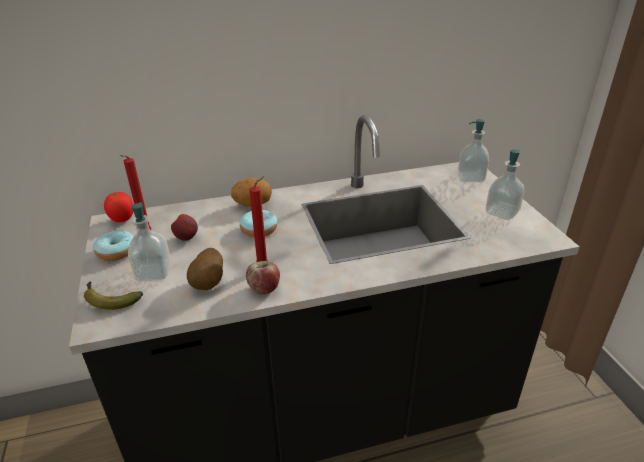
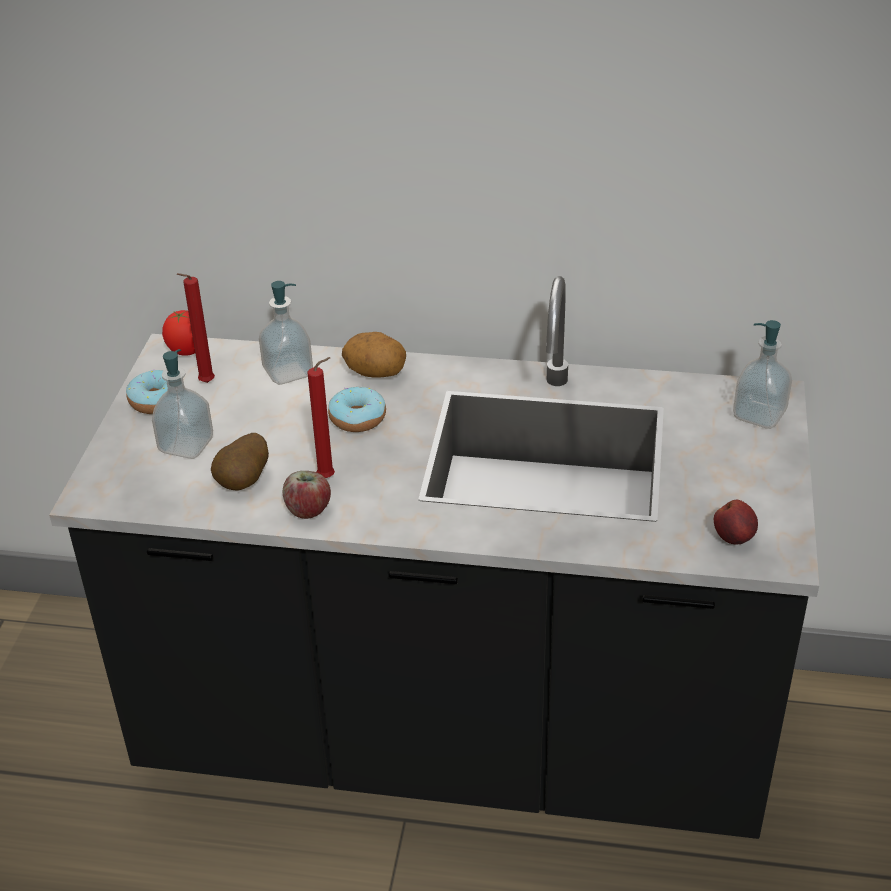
camera: 25 degrees right, 5 degrees up
(109, 300) = (117, 468): banana -> none
(187, 238) = (255, 404): apple -> apple (734, 538)
(501, 212) = (748, 493): soap dispenser -> soap dispenser (288, 372)

